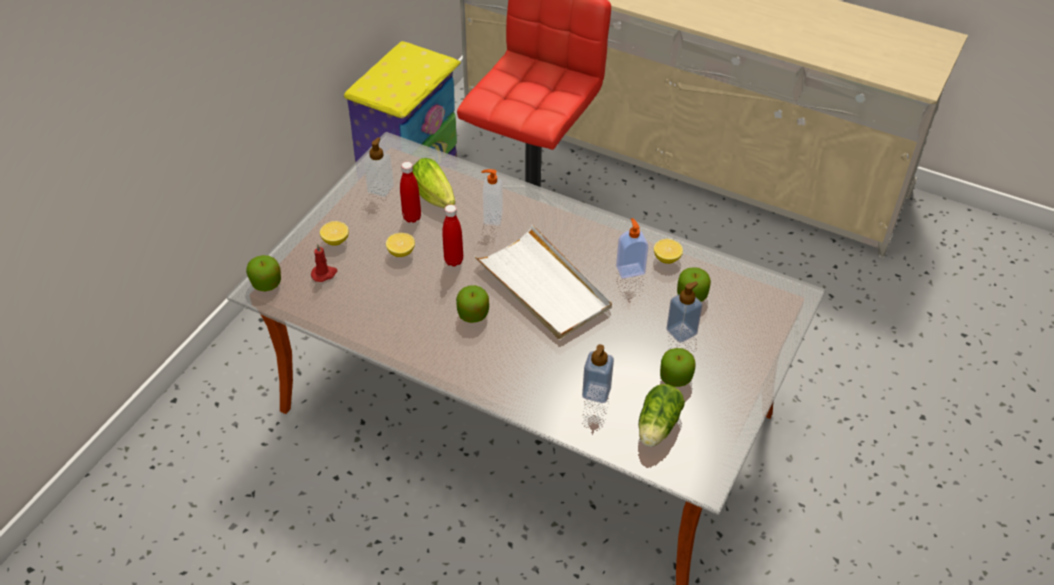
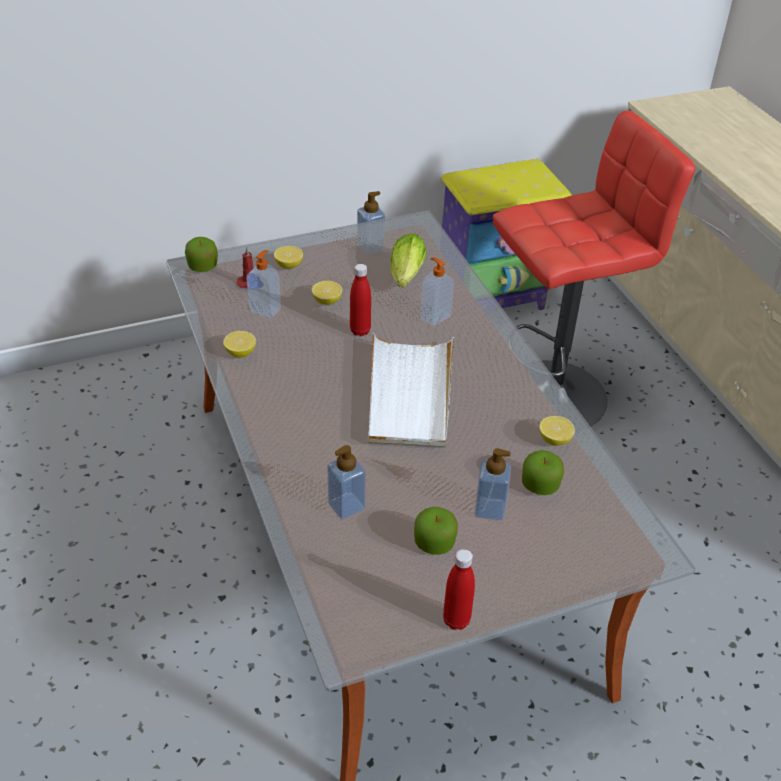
camera: 40 degrees right, 5 degrees down
(388, 333) = (240, 352): none -> lemon
(412, 217) = (368, 281): red bottle -> red bottle (456, 620)
(473, 314) = (324, 379): apple -> none
(630, 270) = (506, 428): soap dispenser -> soap dispenser (265, 309)
(656, 427) = (362, 572): lettuce -> none

